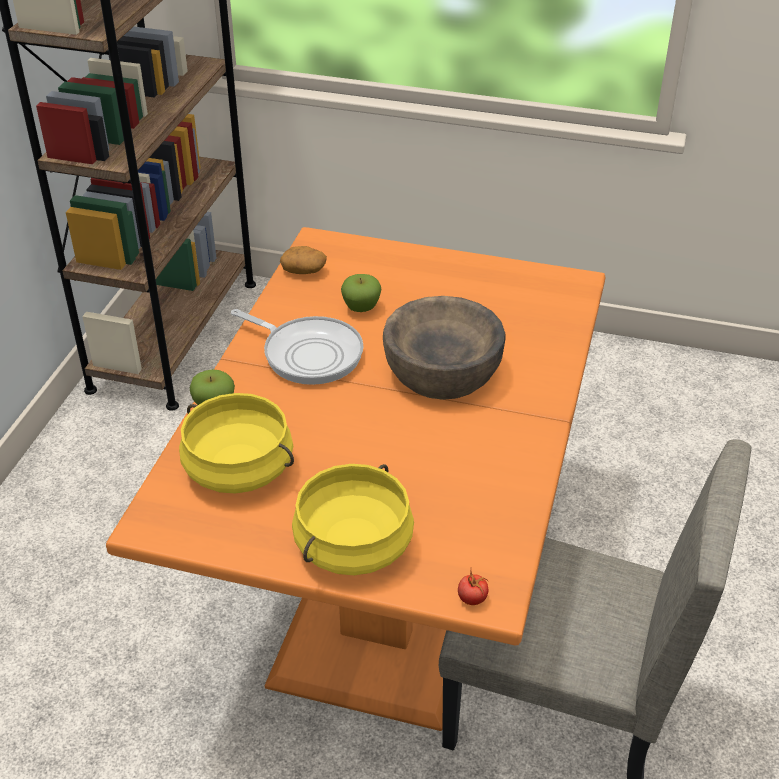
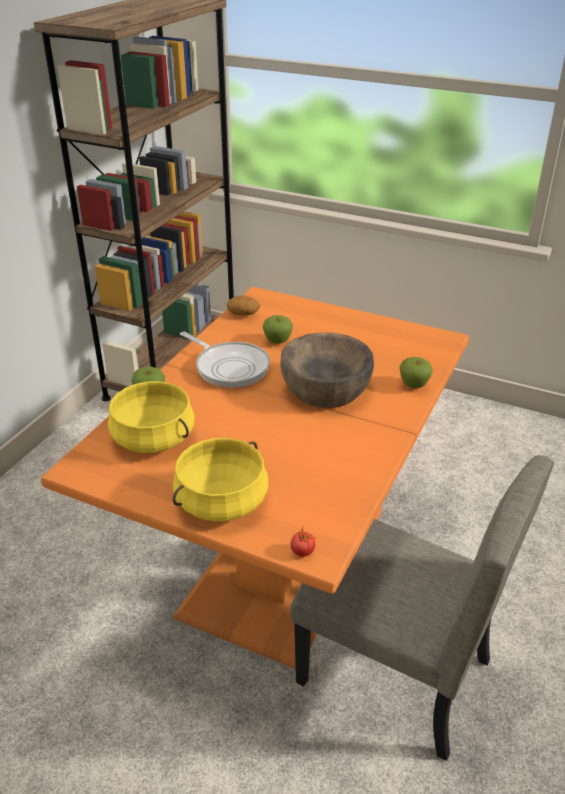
camera: 10 degrees right, 5 degrees down
(552, 354) = (414, 385): none -> apple

